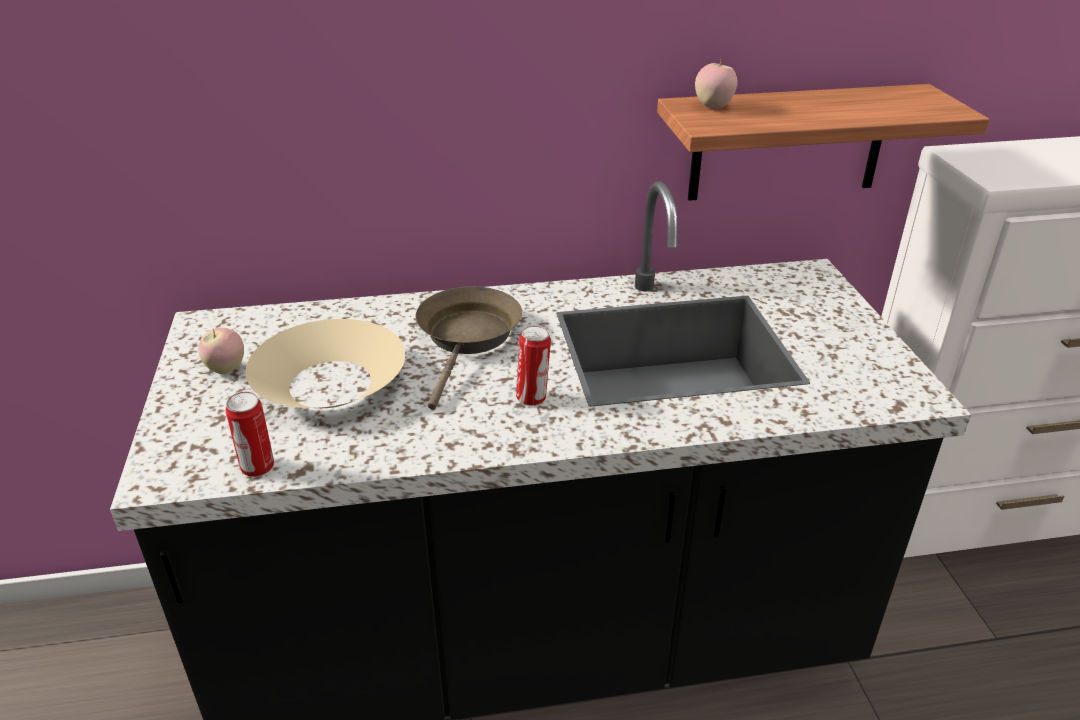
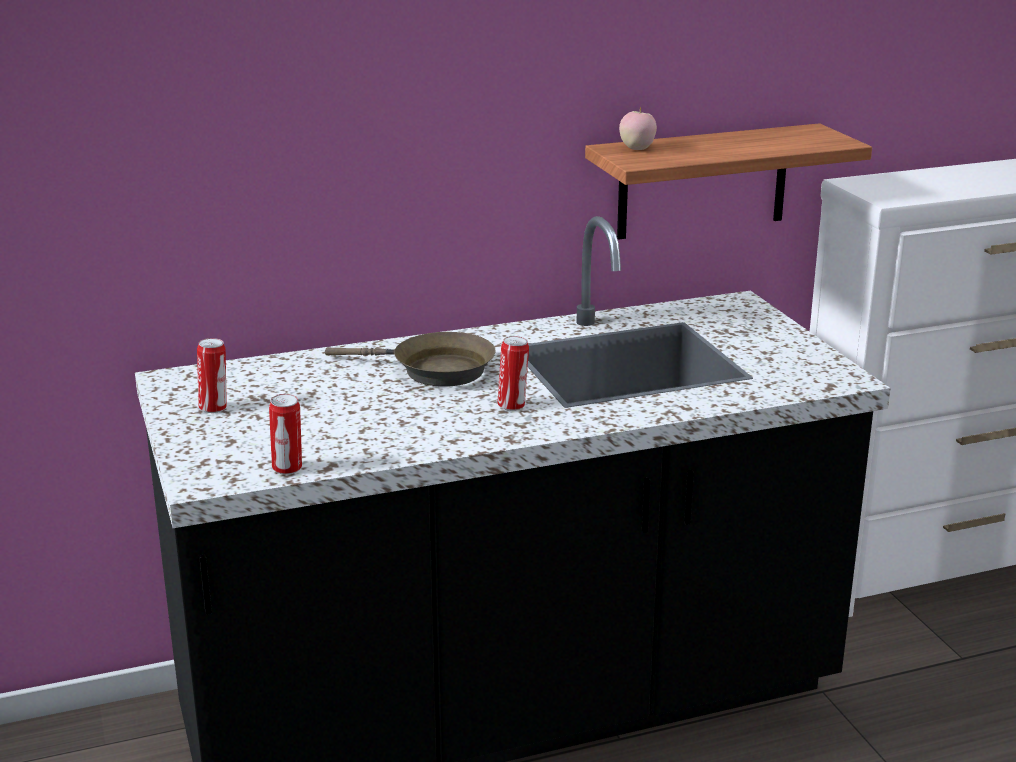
camera: 10 degrees left, 10 degrees down
(226, 369) = (214, 408): apple -> can
(330, 383) = (321, 410): beige bowl -> none
(468, 338) = (435, 370): brown frying pan -> brown frying pan turned 105 degrees clockwise

